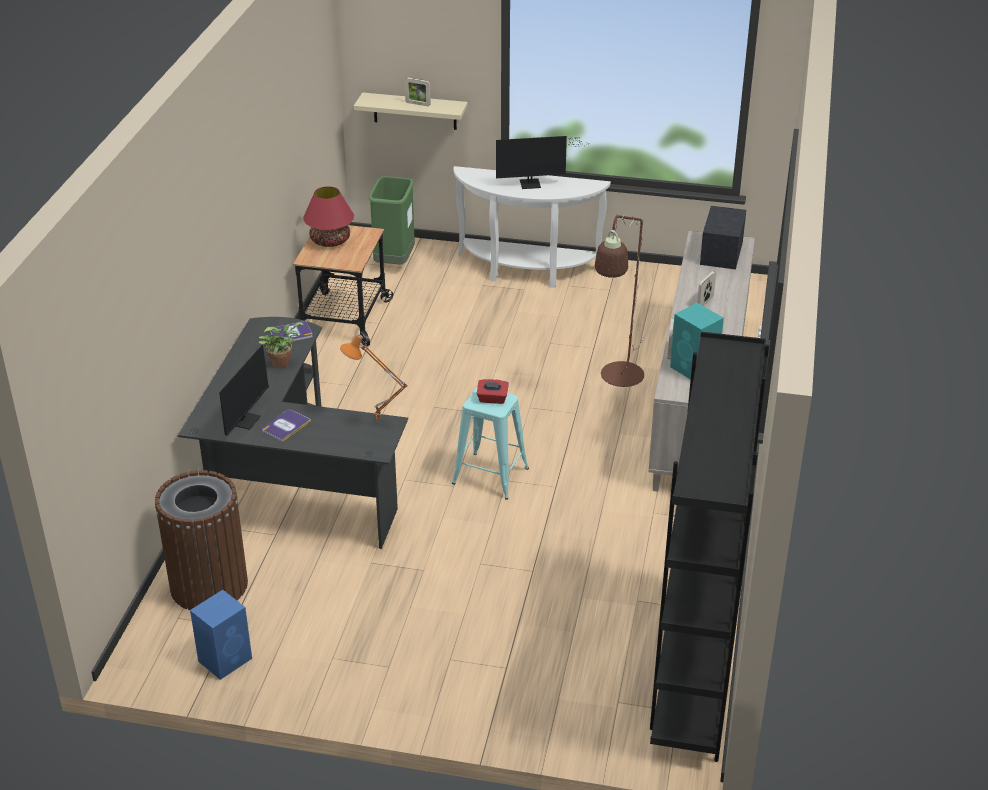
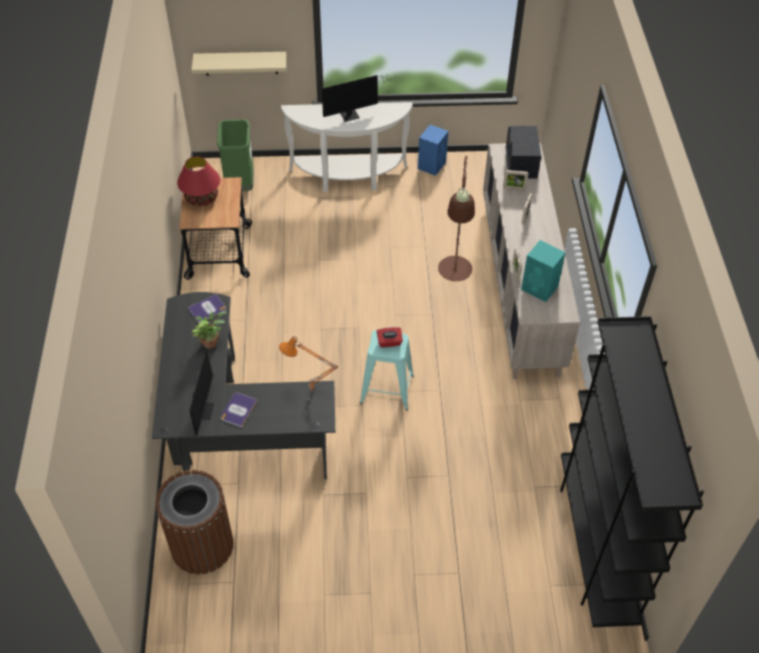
camera: 15 degrees left, 15 degrees up
(226, 659) = (241, 615): blue speaker -> blue speaker (432, 165)
(418, 104) = (245, 60): picture frame -> picture frame (514, 188)

